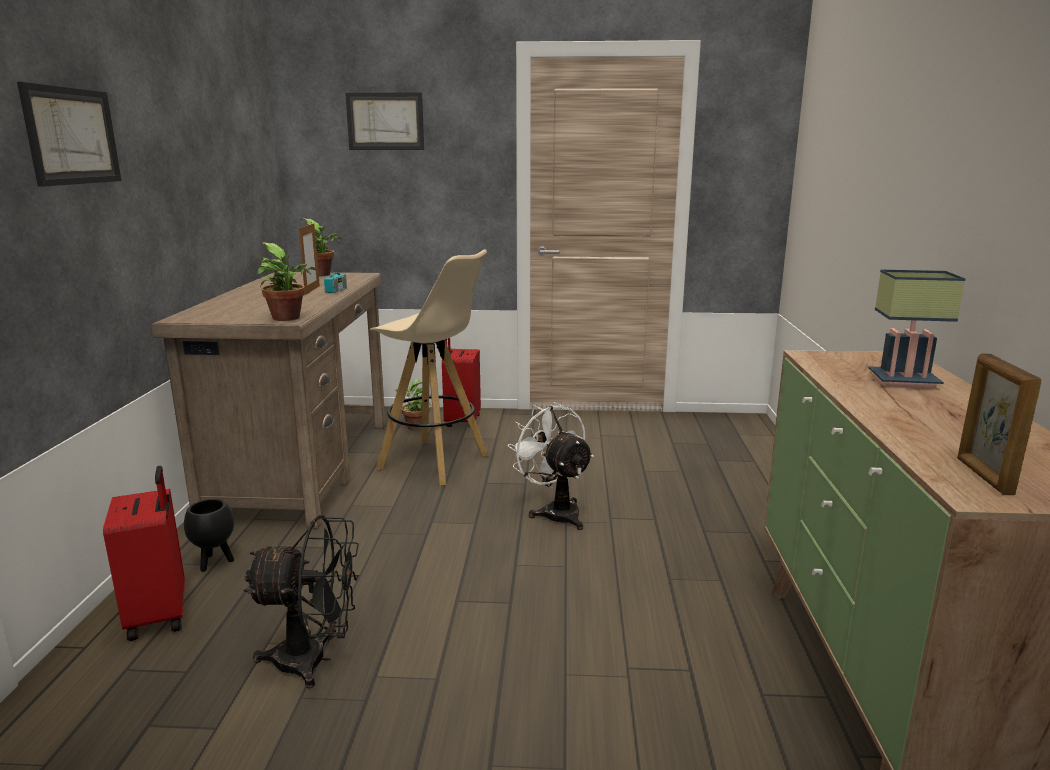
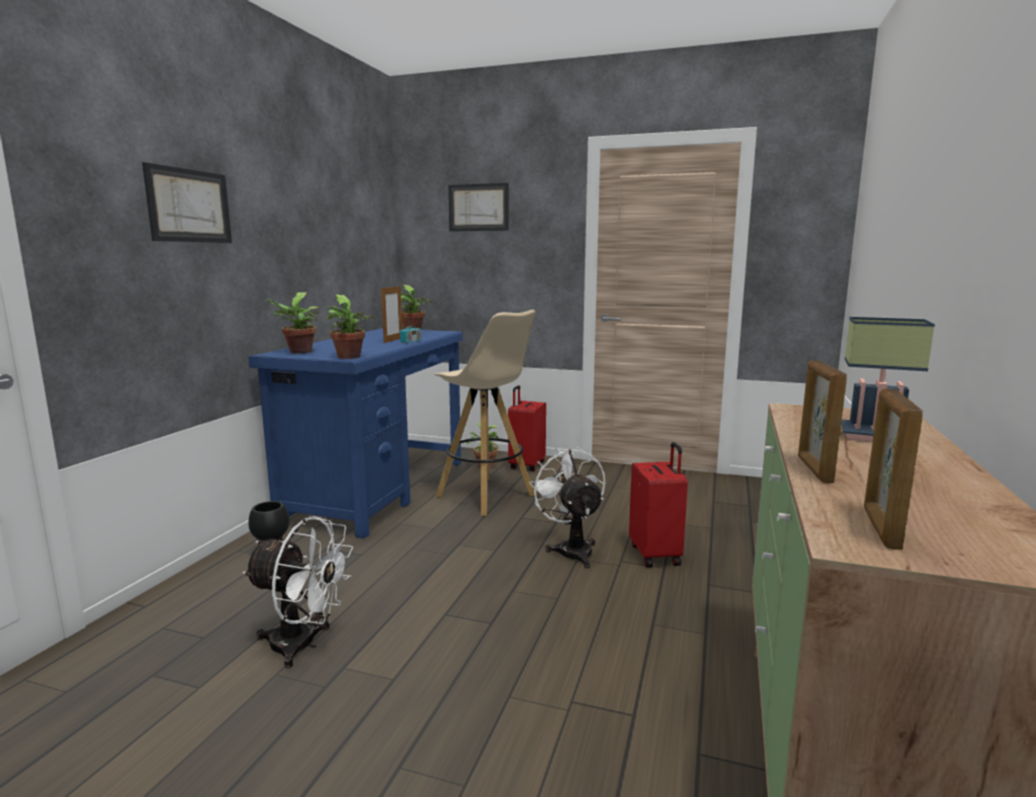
camera: 15 degrees right, 5 degrees down
(160, 615) = (210, 590): red suitcase -> red suitcase (656, 554)
(212, 314) = (298, 352): none -> potted plant
(302, 468) = (377, 489): brown desk -> blue desk
(314, 660) = (303, 645): black fan -> white fan
(885, 423) = (814, 469): none -> picture frame

